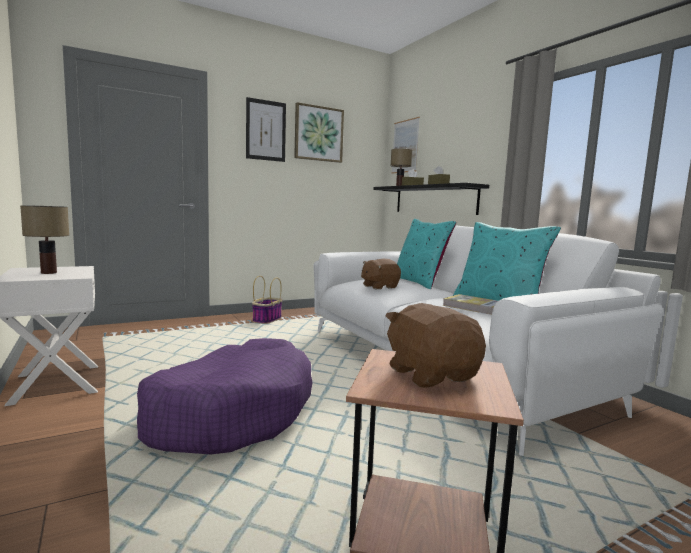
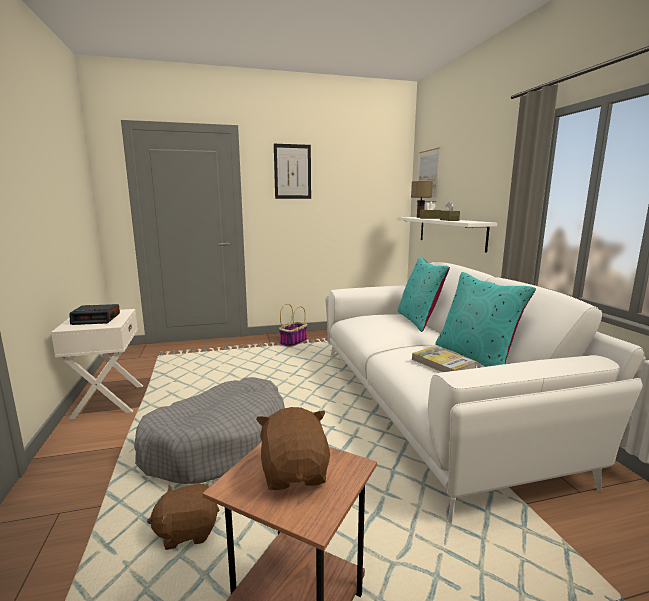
camera: 15 degrees right, 5 degrees up
(49, 272) = (97, 319): table lamp -> alarm clock
(231, 413) = (218, 443): purple dog bed -> grey dog bed
(318, 134) = (343, 169): picture -> none
(379, 287) = (373, 328): brown plush toy -> brown plush toy (187, 531)
(434, 200) = (450, 232): black shelf -> white shelf

